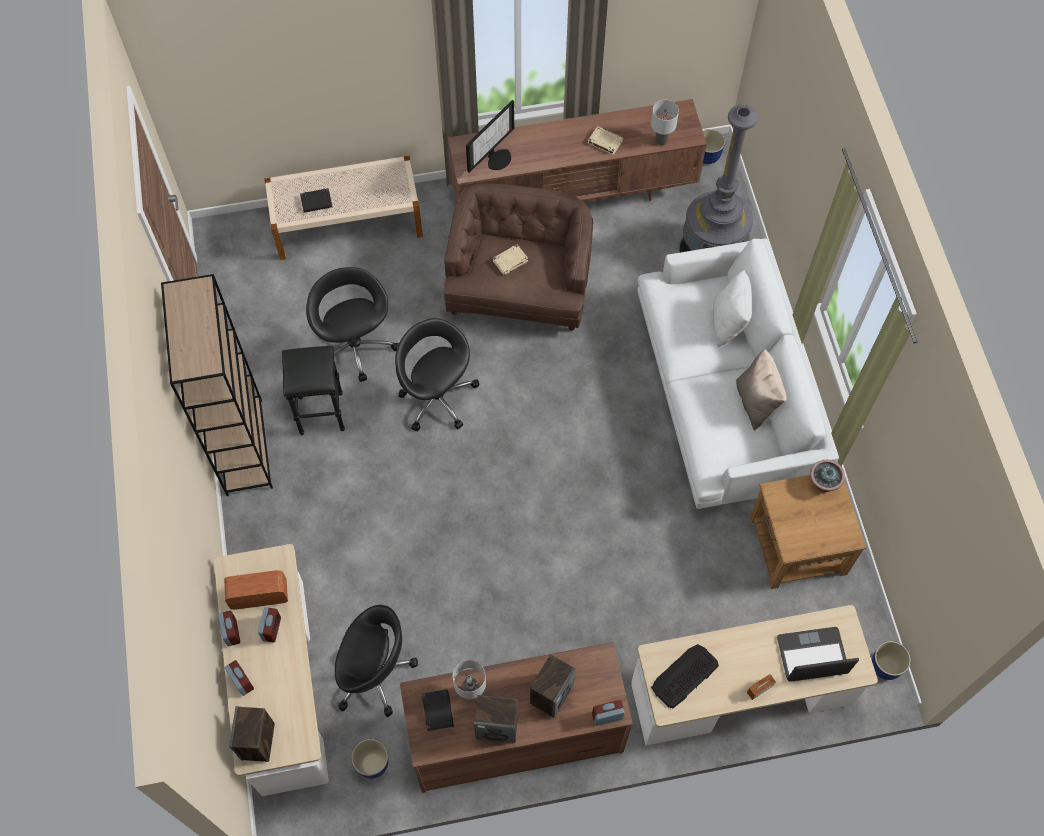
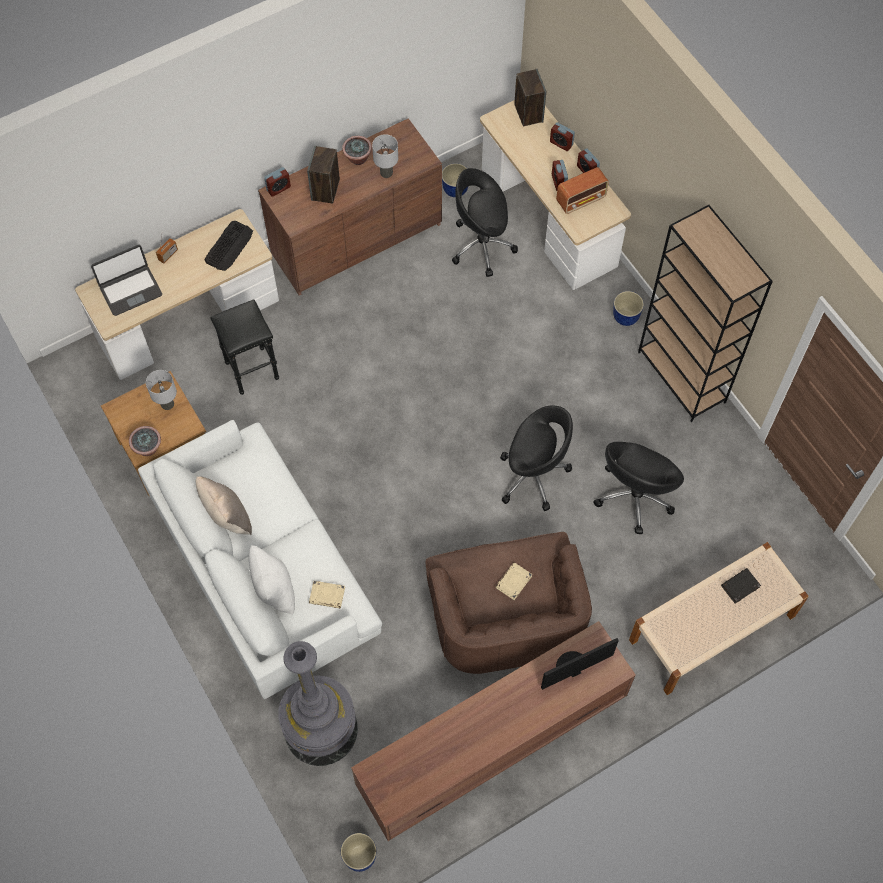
camera: 160 degrees right, 0 degrees up
(322, 412) = (631, 429): black stool -> black stool (251, 371)
(356, 347) = (633, 499): black office chair -> black office chair turned 75 degrees clockwise
(437, 710) = (406, 155): black book -> none
(497, 158) = (571, 667): monitor -> monitor turned 45 degrees clockwise
(497, 726) = (357, 158): speaker -> potted plant
(604, 142) = (464, 729): beige book -> beige book (327, 595)
(661, 141) = (402, 753): white table lamp -> white table lamp (167, 404)
(884, 667) = (73, 376): planter -> planter (625, 317)

